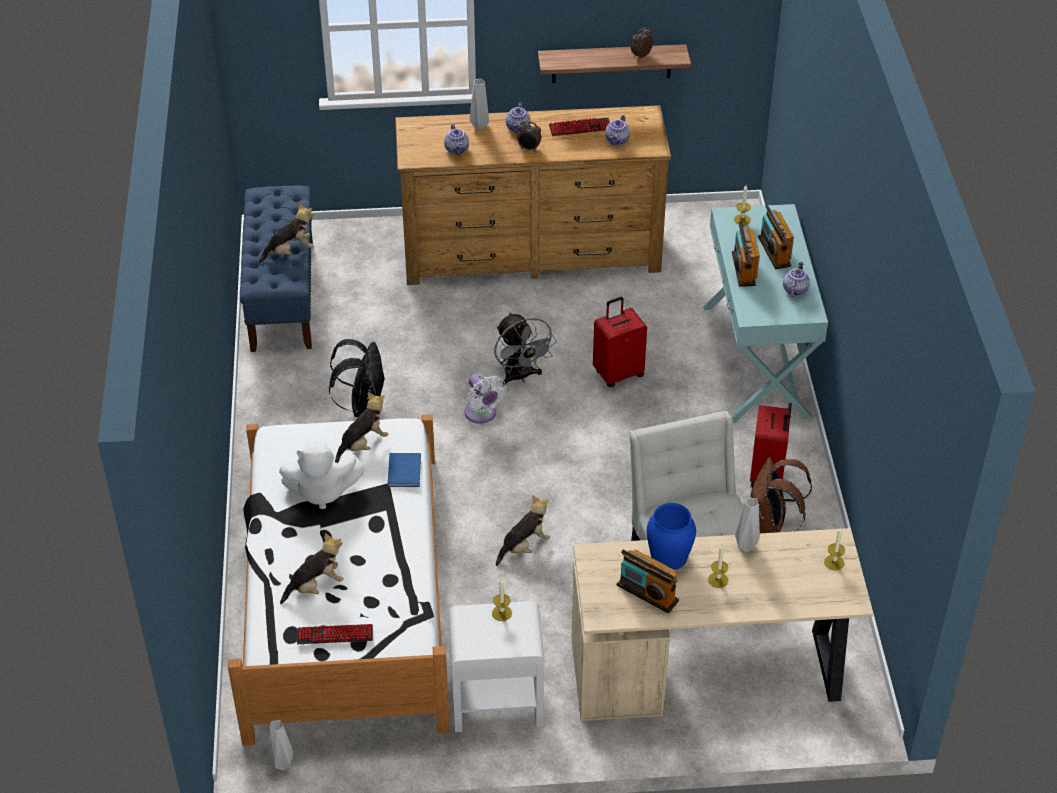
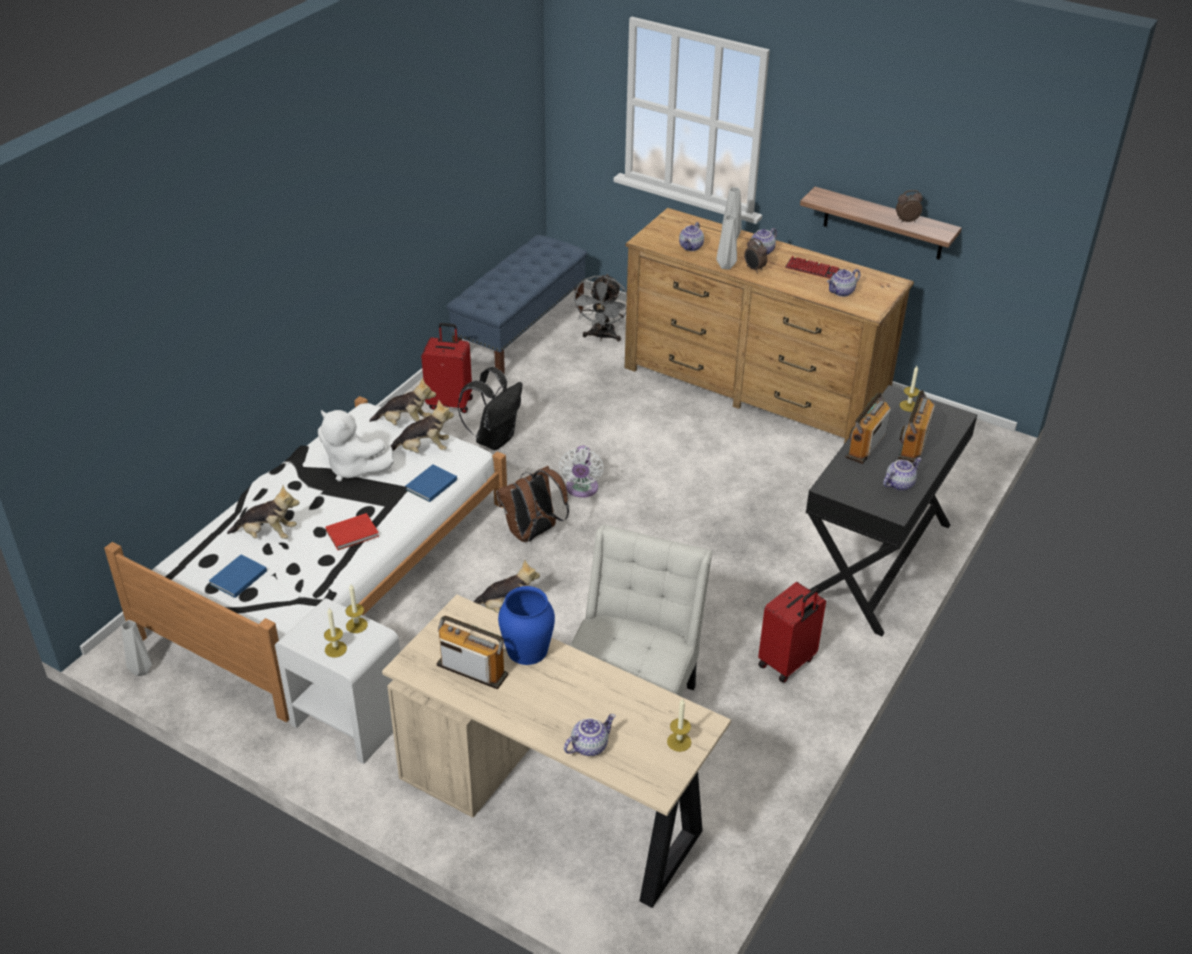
camera: 35 degrees right, 5 degrees down
(290, 251) = (517, 287): plush toy -> plush toy (405, 424)
(335, 635) = (236, 578): keyboard -> blue book
(388, 546) = (354, 533): none -> red book
(520, 377) = (644, 476): grey fan -> grey fan (602, 336)
(618, 373) = (732, 512): red suitcase -> red suitcase (450, 403)
(647, 593) = (472, 670): radio -> radio turned 135 degrees clockwise
(718, 580) = (549, 694): candle -> candle (335, 649)
(747, 546) = (610, 680): grey vase -> grey vase (727, 266)
(757, 360) = (875, 562): turquoise console table -> black console table
(771, 525) = (746, 709): brown backpack -> brown backpack (532, 533)
(781, 599) = (589, 745): none -> teapot

